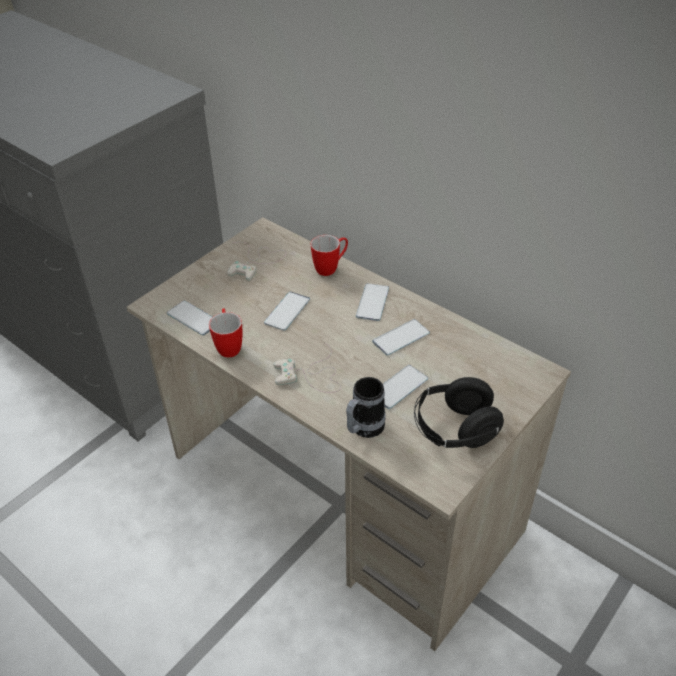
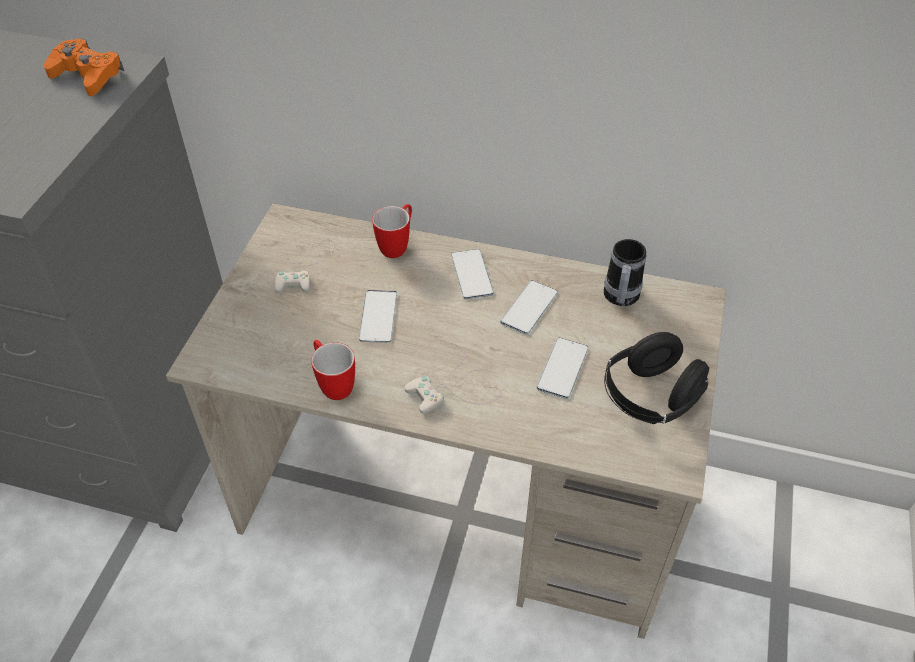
camera: 25 degrees left, 5 degrees up
(148, 91) = (87, 75): none -> orange game controller
(193, 318) = (266, 363): phone -> none
(363, 430) = (554, 433): mug -> mug (620, 299)

